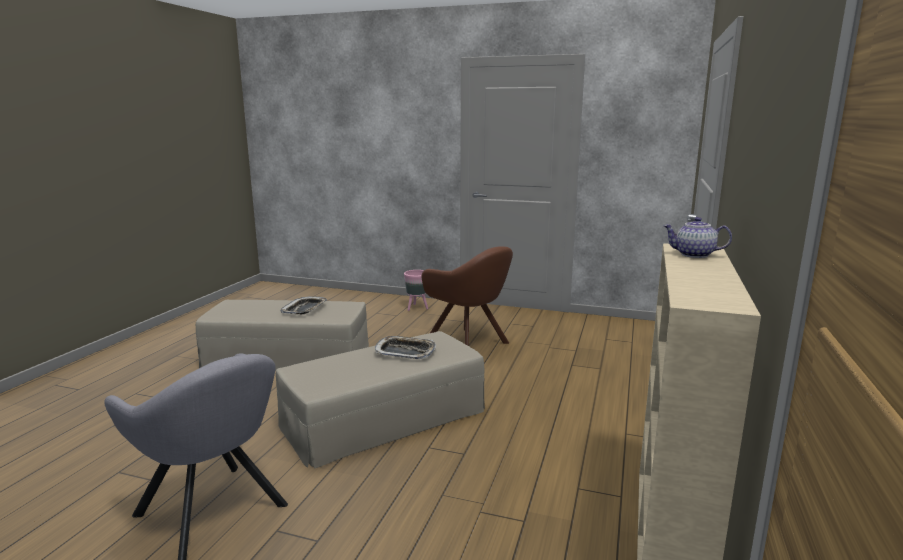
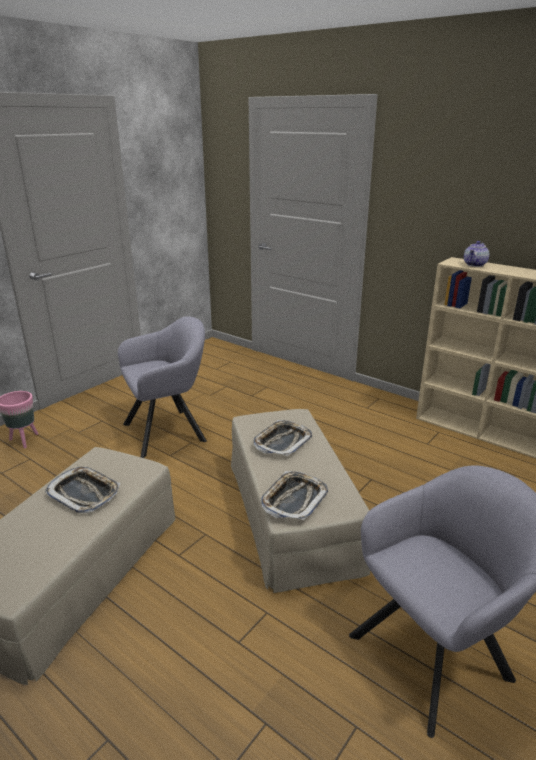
camera: 70 degrees left, 10 degrees up
(317, 367) = (294, 499): none -> tray
(469, 345) = (169, 431): brown armchair -> grey armchair

